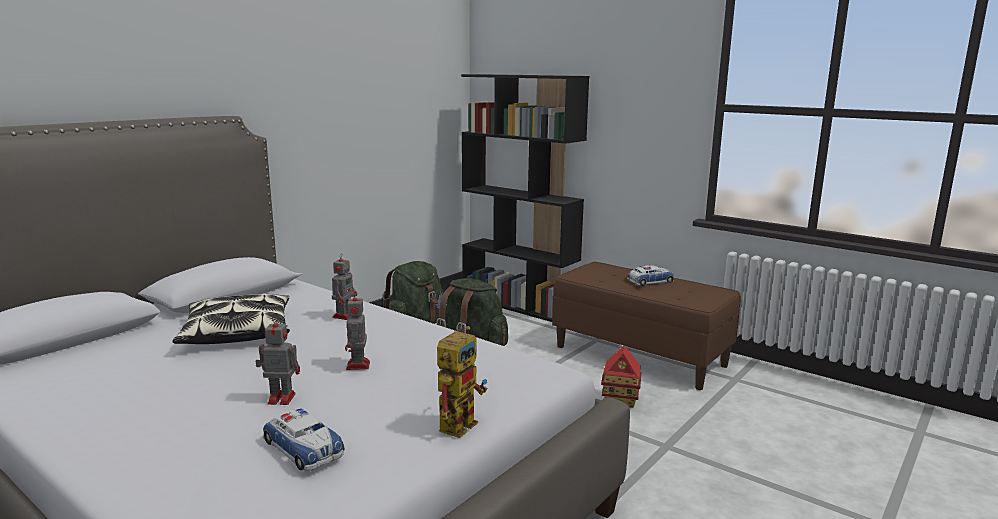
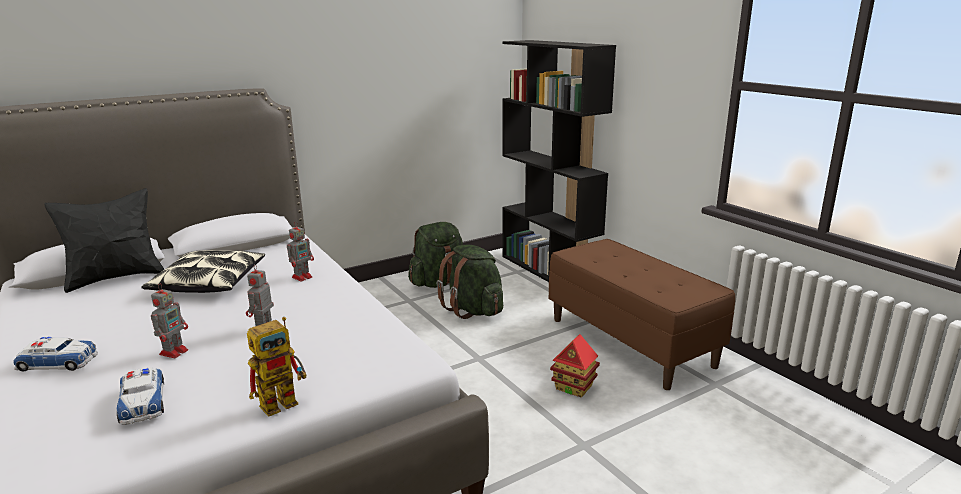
camera: 20 degrees right, 5 degrees up
(106, 340) = (116, 278): none -> black pillow
(280, 398) = (175, 351): toy robot -> toy robot turned 90 degrees clockwise
(650, 281) = (644, 267): toy car -> toy car (58, 362)

